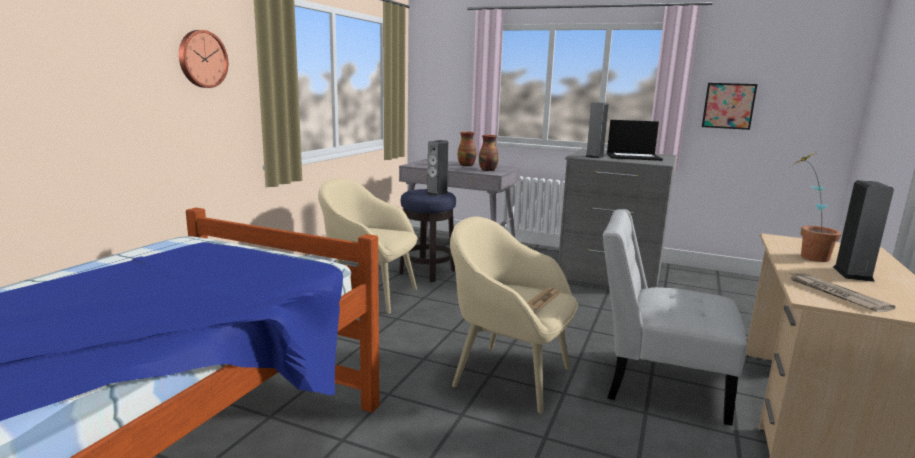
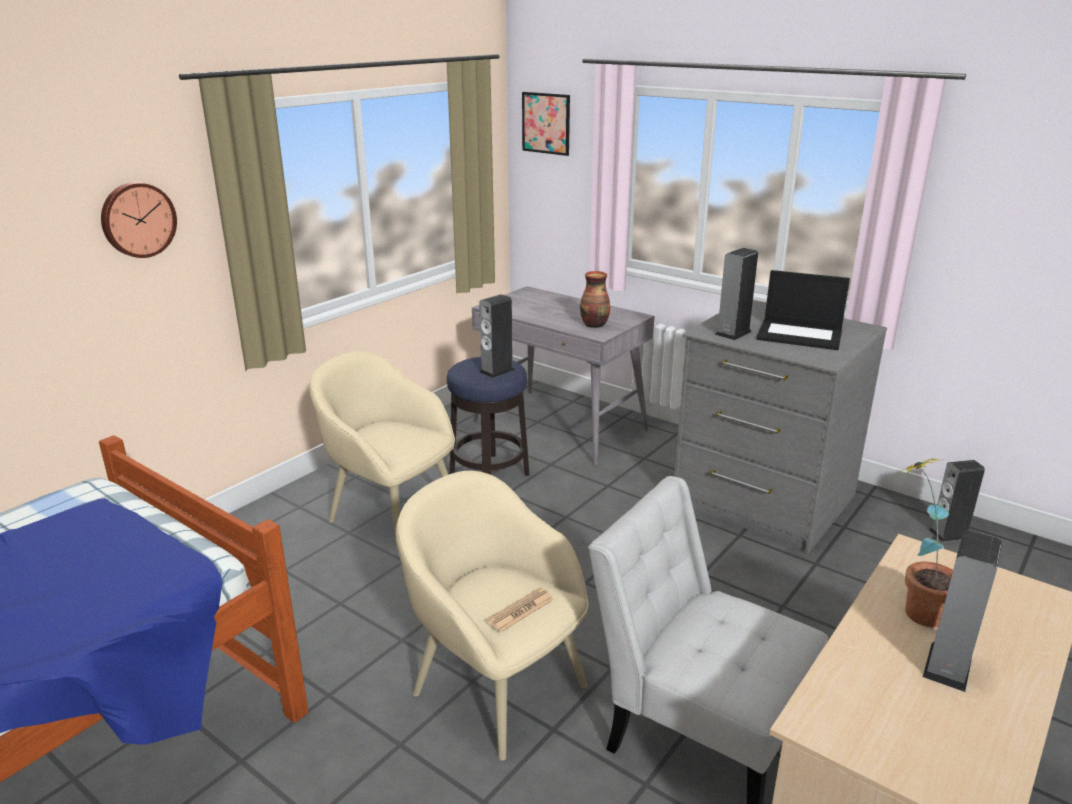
camera: 15 degrees right, 10 degrees up
(466, 165) = (572, 309): vase -> none
(724, 280) = (948, 534): none -> speaker
(728, 106) = (988, 251): picture -> picture (546, 123)
(835, 294) = (862, 716): newspaper -> none

